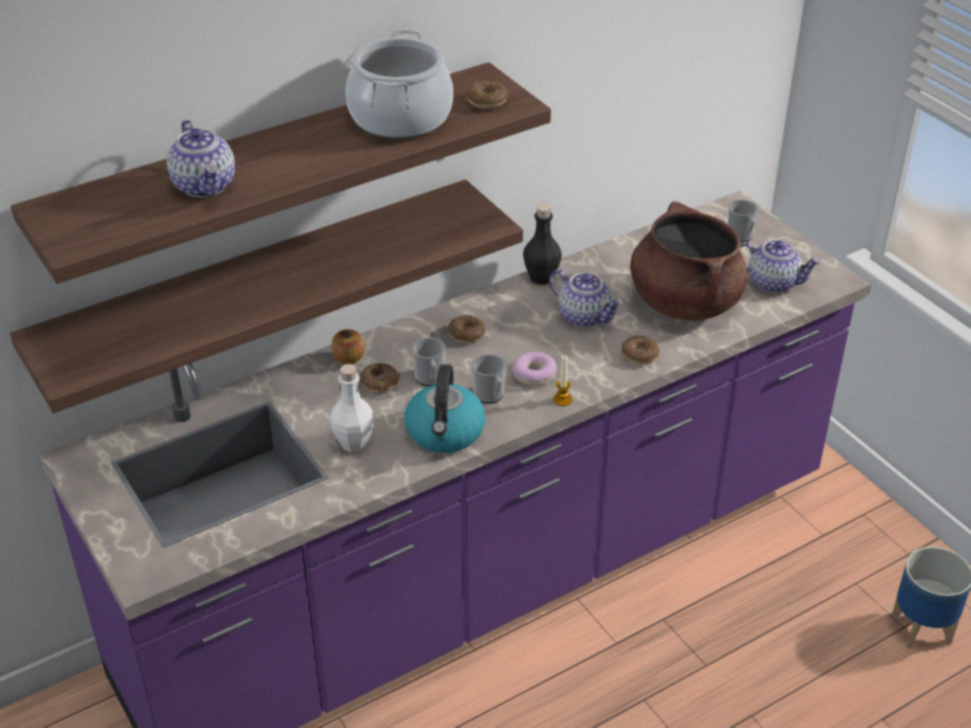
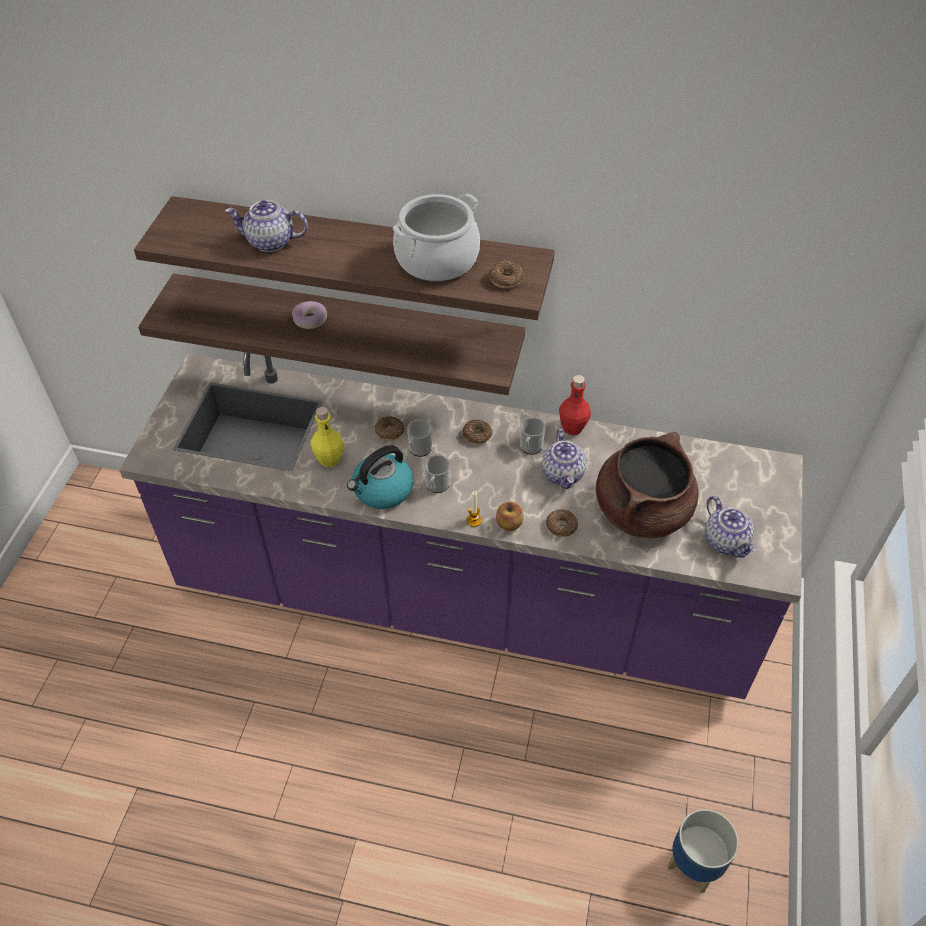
camera: 45 degrees right, 10 degrees up
(205, 186) = (270, 242): teapot -> teapot turned 75 degrees clockwise
(349, 358) = (393, 404): apple -> apple (509, 524)
(354, 443) = (329, 459): white bottle -> yellow bottle
(534, 375) = (479, 491): donut -> donut (310, 320)
(541, 278) = (572, 428): black bottle -> red bottle
(741, 237) = (751, 491): mug -> mug (530, 448)

